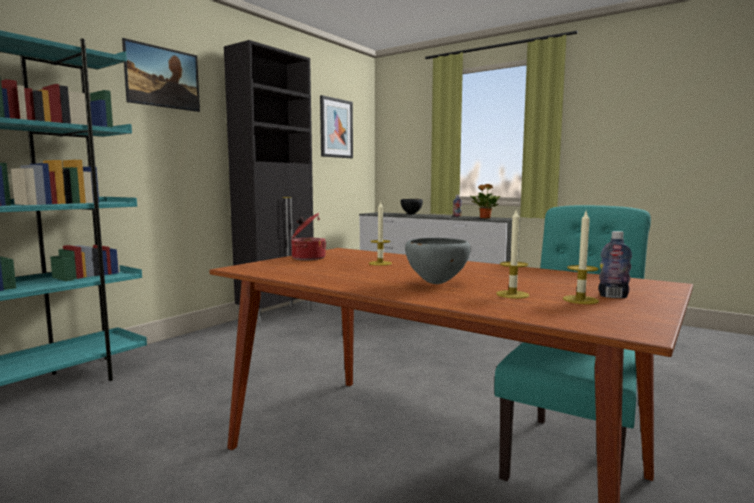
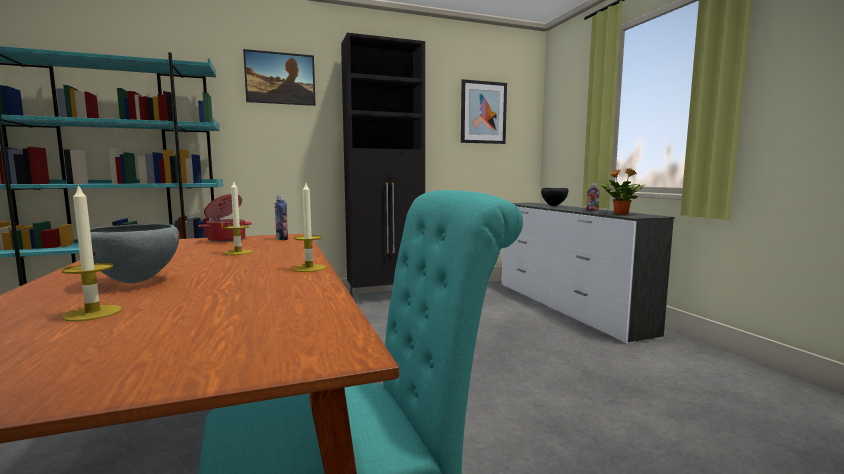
camera: 35 degrees right, 0 degrees up
(580, 300) = (85, 343): candle -> candle (309, 268)
(613, 296) = (144, 351): bottle -> bottle (282, 239)

